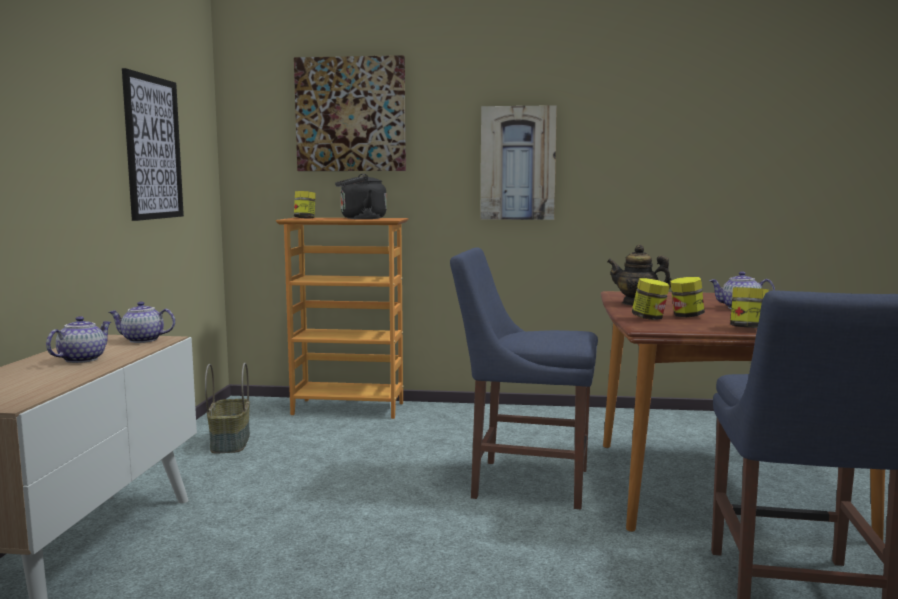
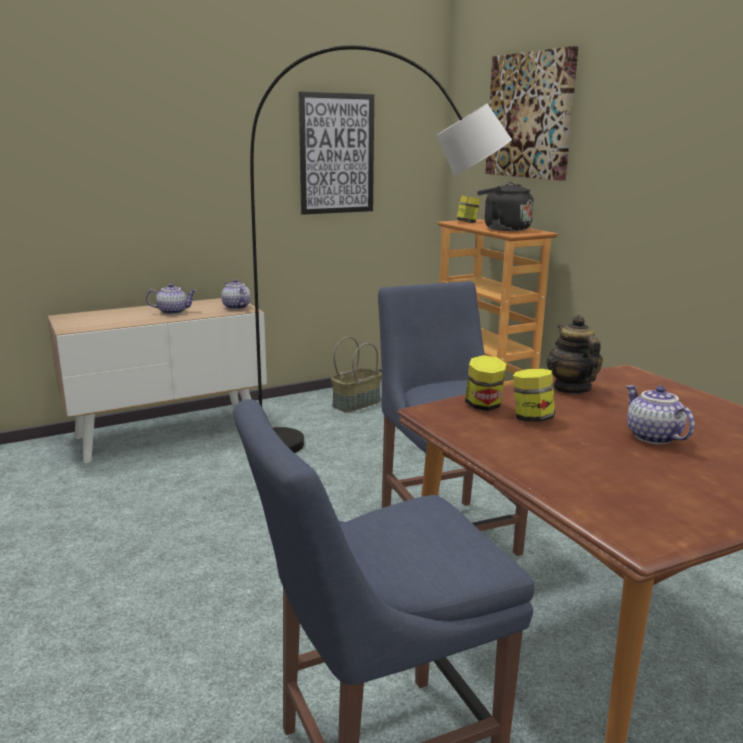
camera: 55 degrees right, 10 degrees up
(337, 461) = (376, 446): none -> grey floor lamp
(518, 163) = (670, 180): picture -> none
(747, 328) = (506, 455): jar -> none

